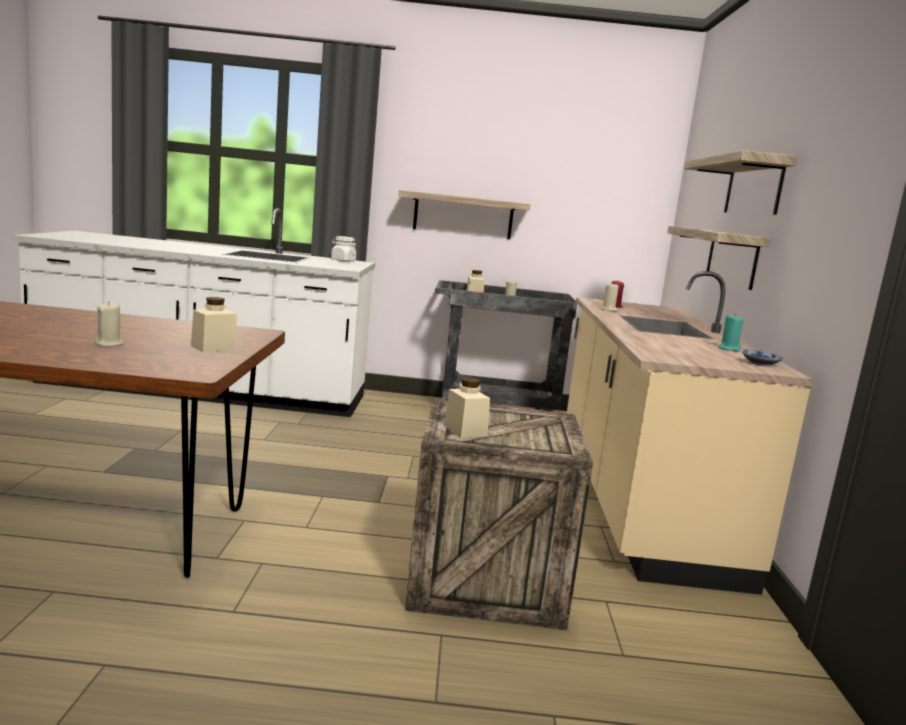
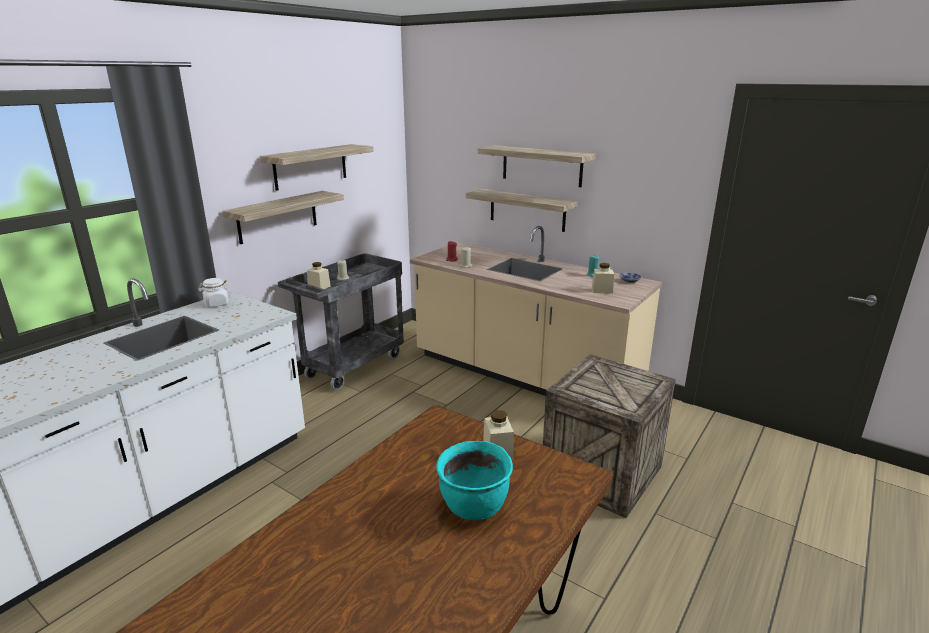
camera: 55 degrees left, 10 degrees up
(109, 344) = (474, 507): beige candle -> turquoise cooking pot
(465, 430) = (619, 400): beige jar -> beige jar (602, 290)
(519, 173) = (310, 166): none -> shelf

